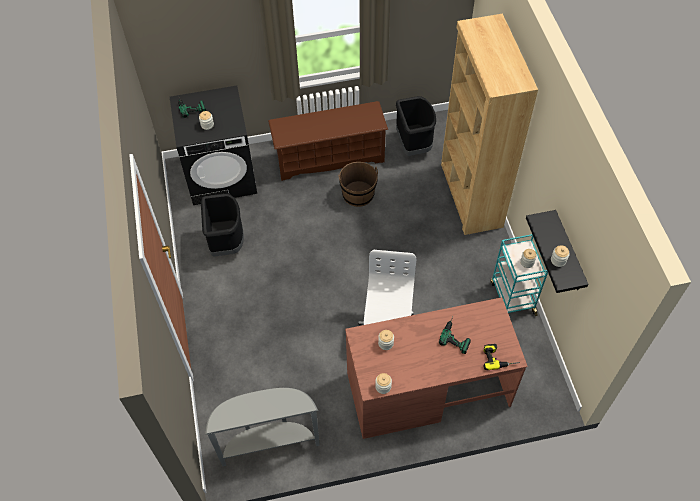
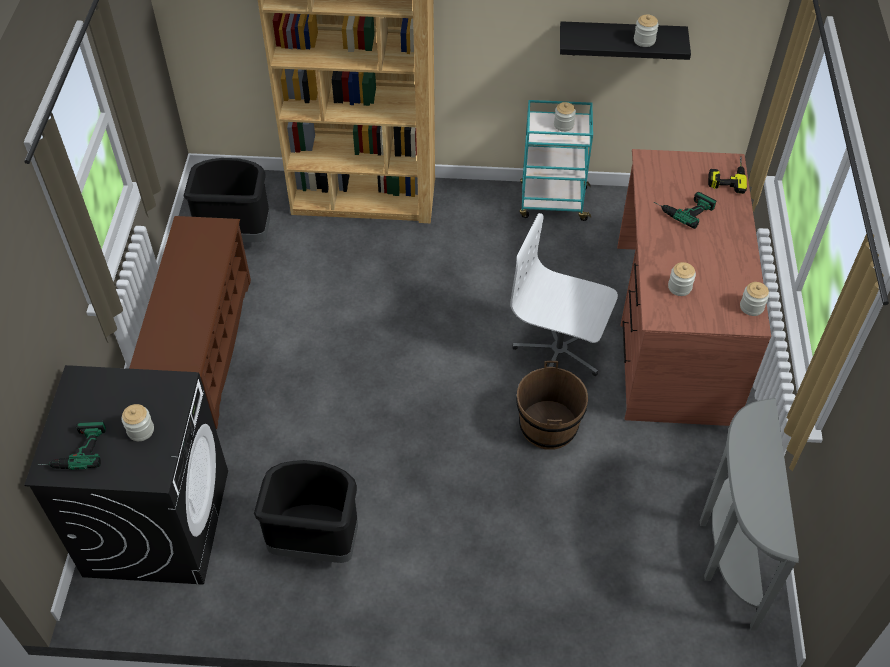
camera: 75 degrees left, 5 degrees down
(358, 194) = (298, 328): brown bucket -> brown bucket (548, 425)

